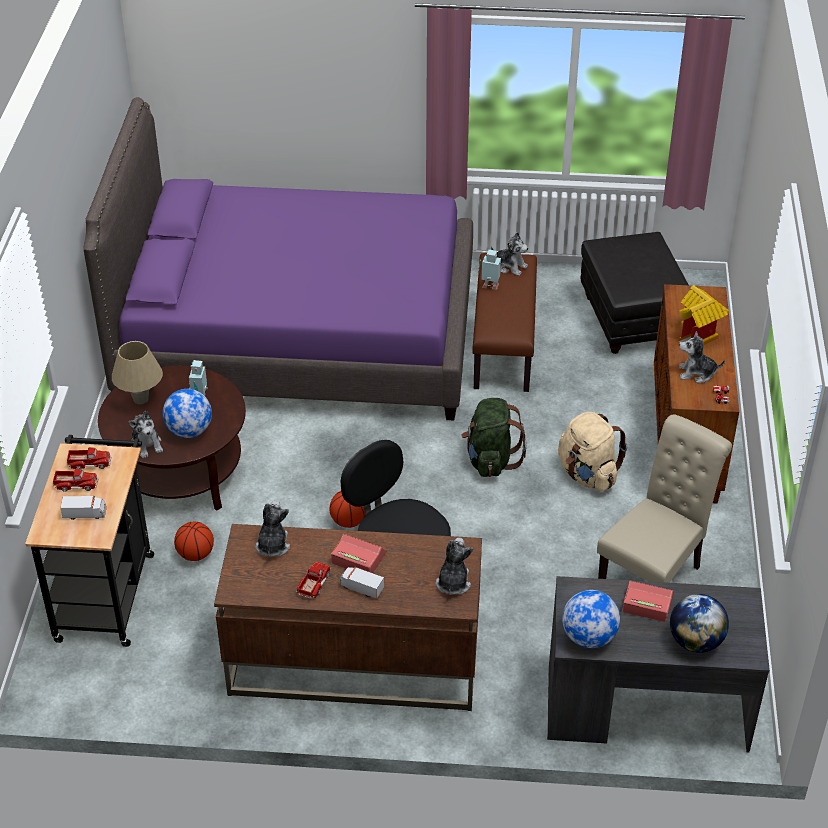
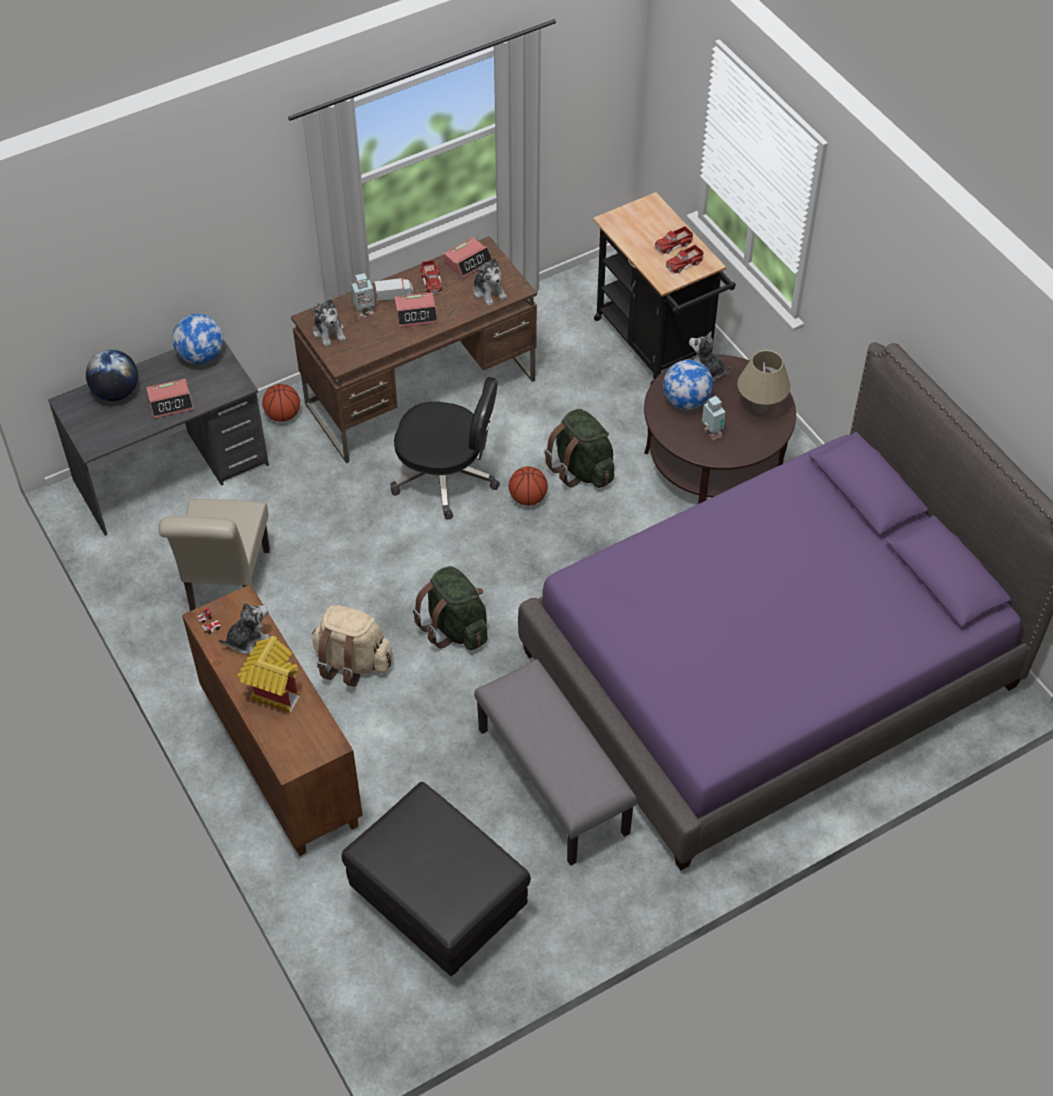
camera: 145 degrees right, 10 degrees up
(85, 514) = (640, 229): toy truck -> none
(196, 554) = (621, 406): basketball -> basketball (283, 415)
(261, 585) = (468, 262): none -> alarm clock
(283, 521) = (582, 469): none -> green backpack
(490, 287) = (577, 736): toy robot -> toy robot (364, 313)
(502, 344) = (554, 781): brown bench -> grey bench
(510, 266) = (580, 781): plush toy -> none

